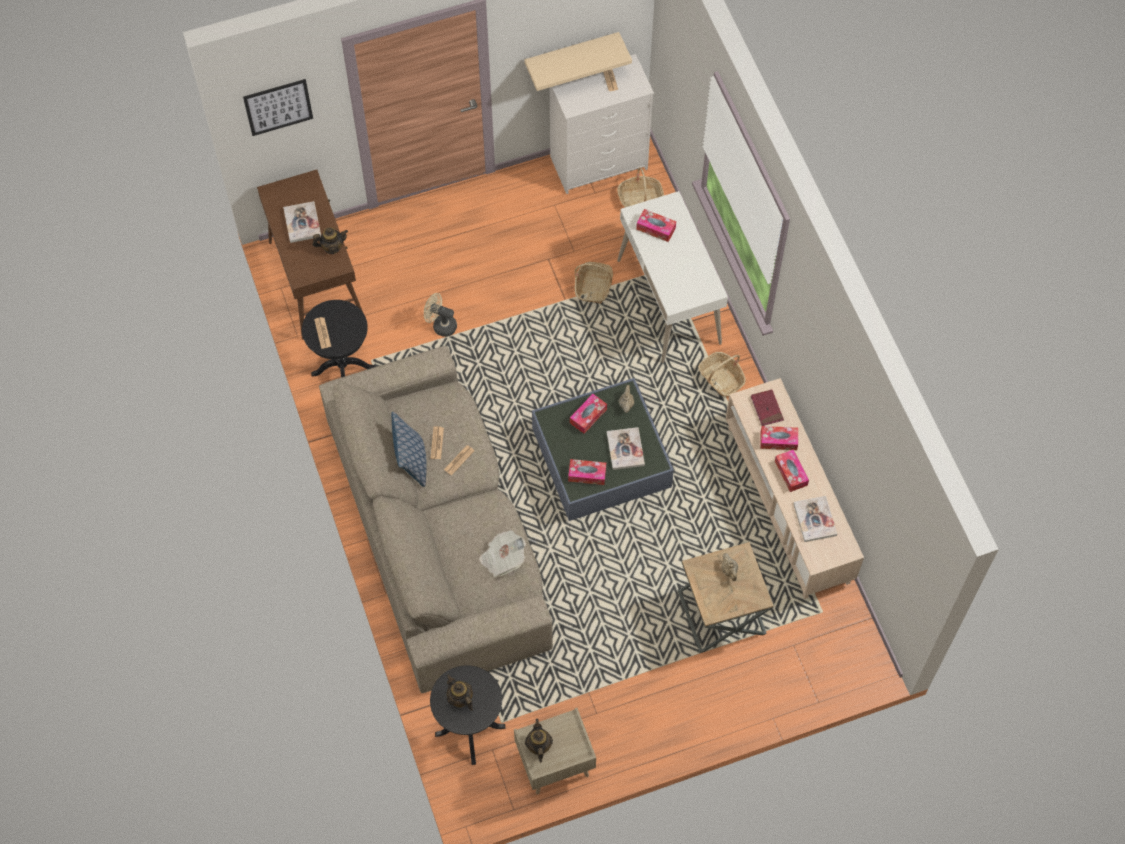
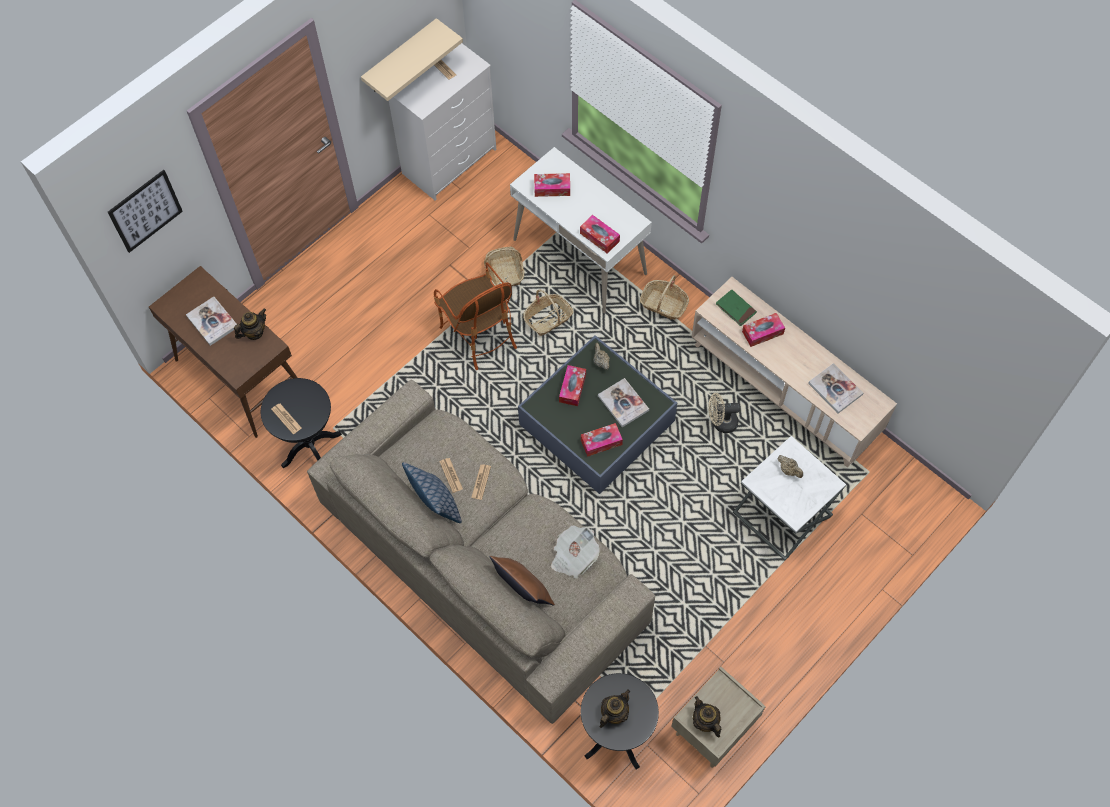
camera: 25 degrees left, 0 degrees up
(441, 325) = (382, 367): beige fan -> beige fan (721, 423)
(445, 566) = (522, 590): none -> brown pillow
(460, 699) = (613, 713): teapot -> teapot turned 105 degrees clockwise
(540, 334) = (479, 335): none -> armchair
(640, 198) = (504, 177): basket -> basket (548, 319)
(721, 612) = (782, 514): brown side table -> white side table
(766, 408) = (735, 309): red book -> green book
(791, 473) = (790, 357): tissue box -> tissue box (599, 237)

